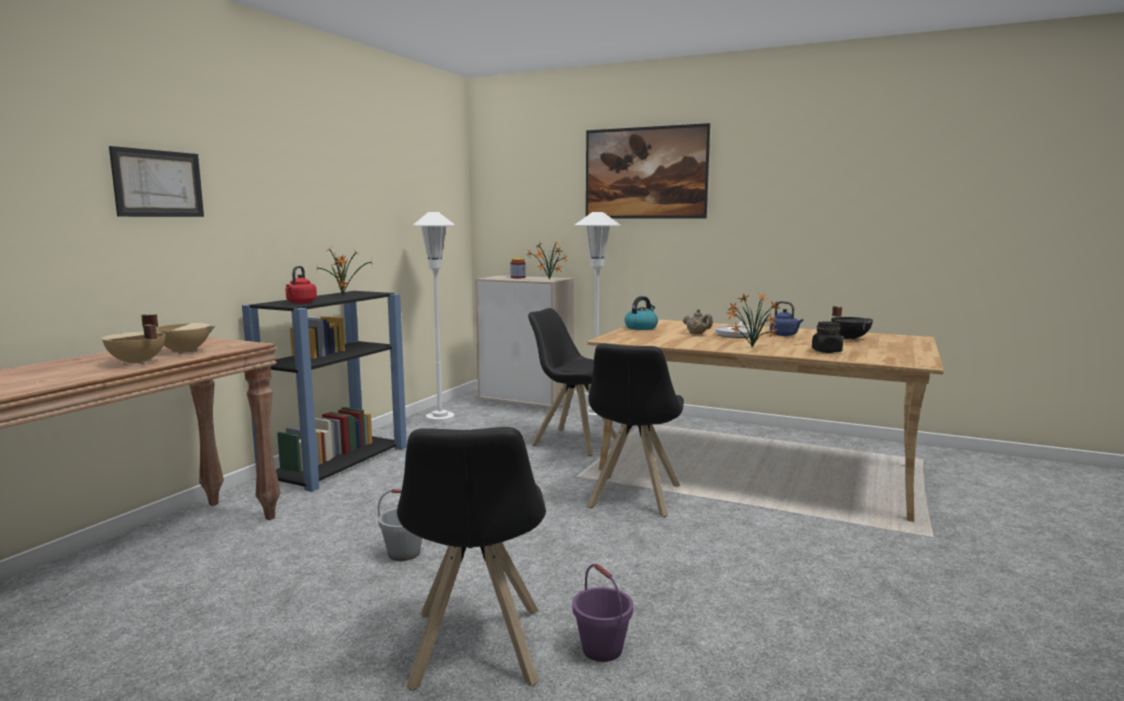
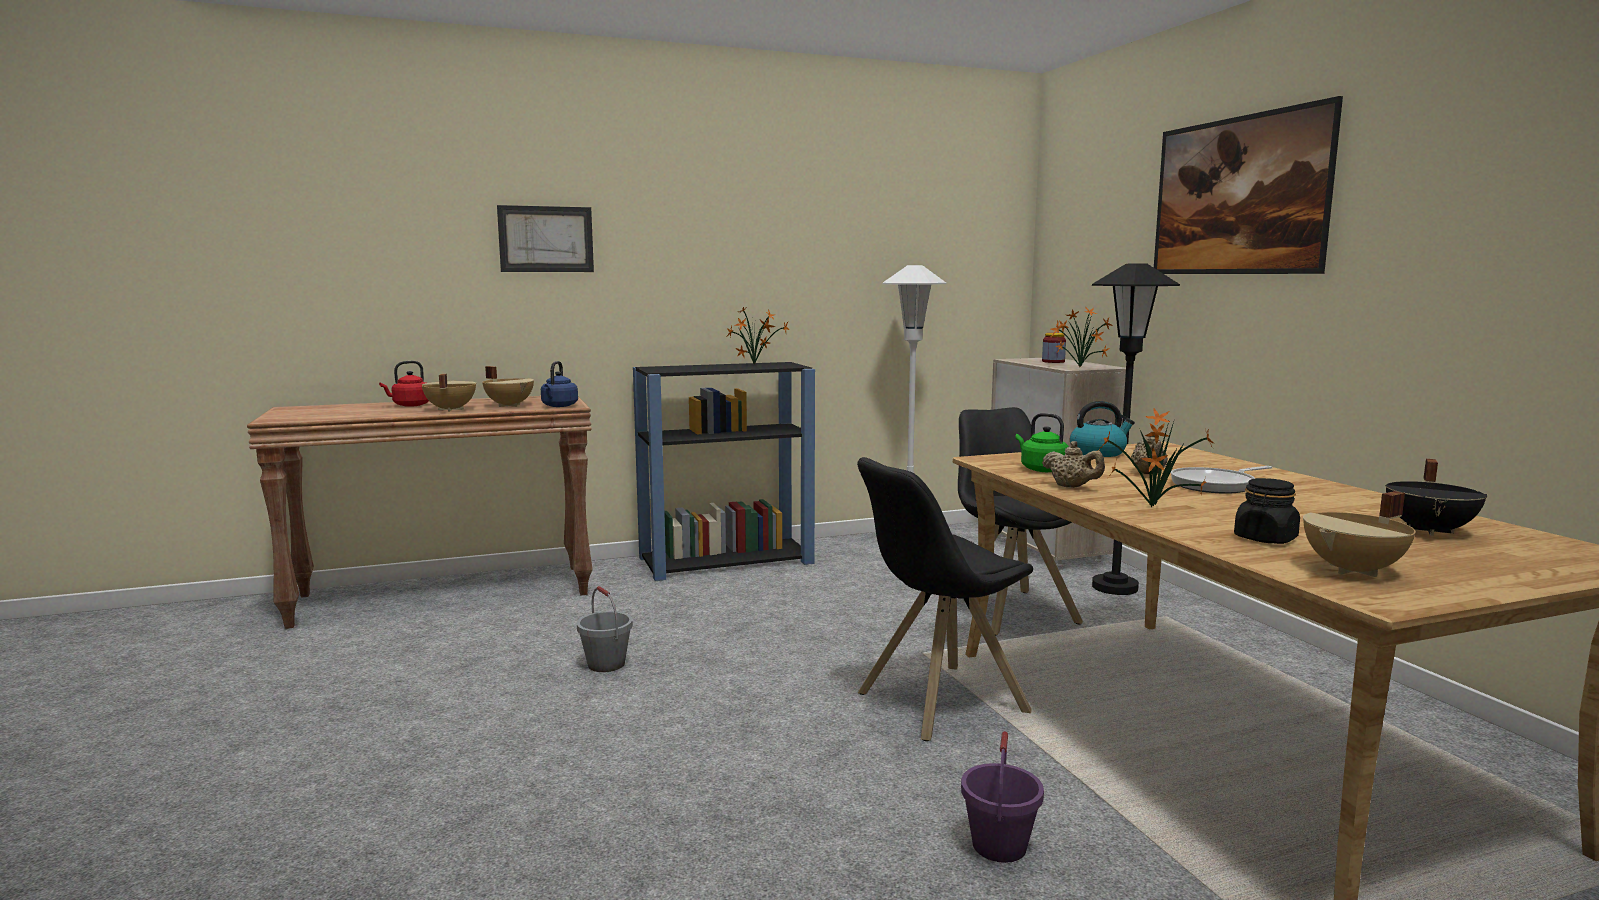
camera: 45 degrees right, 0 degrees up
(300, 302) = (678, 369): red kettle -> red kettle (409, 405)
(476, 647) = (485, 772): black chair -> none
(595, 415) = (1114, 587): white floor lamp -> black floor lamp
(602, 649) = (560, 836): purple bucket -> purple bucket (1000, 846)
(651, 339) = (1041, 469): none -> green kettle
(694, 345) = (1072, 487): none -> beige teapot
(785, 335) = (1306, 501): blue kettle -> blue kettle (559, 406)
(884, 356) = (1355, 571): none -> beige cooking pot

